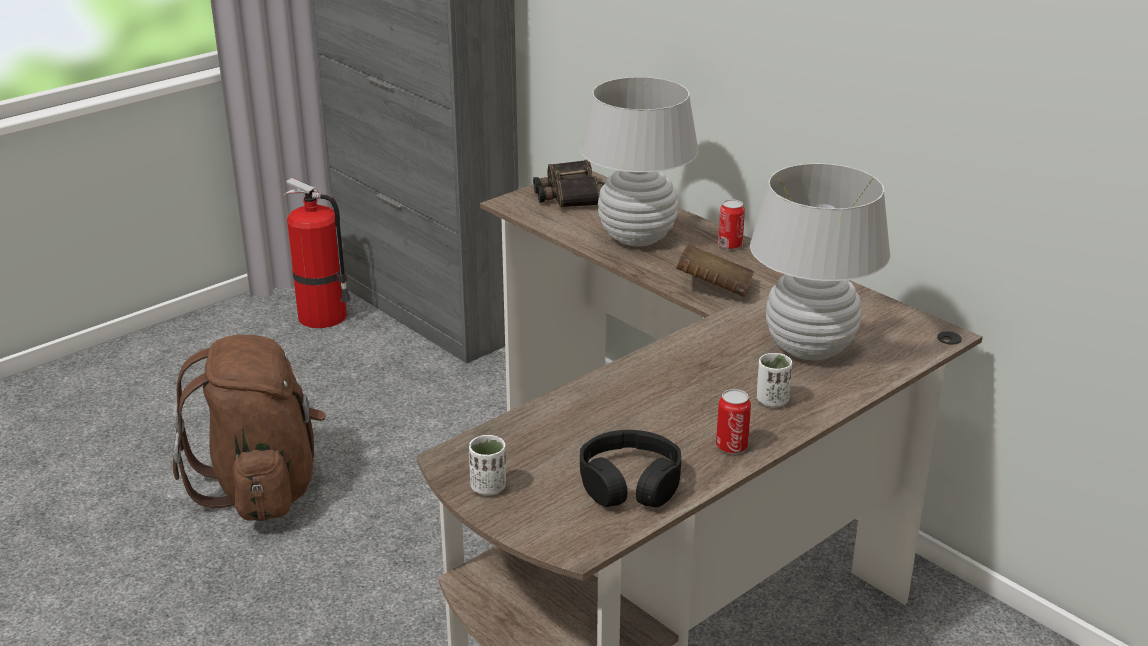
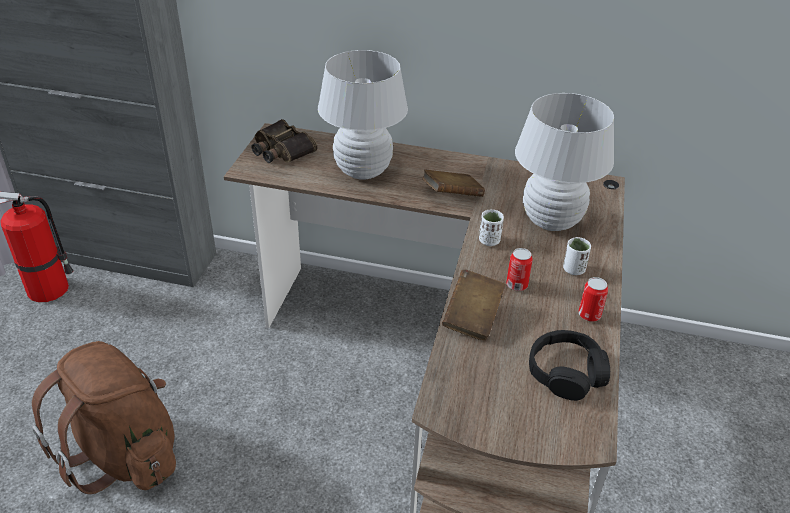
camera: 35 degrees left, 10 degrees up
(488, 487) = (488, 421): white cup -> white cup (489, 241)
(588, 401) = (472, 317): none -> brown book
(730, 245) = (425, 158): can -> can (516, 285)

